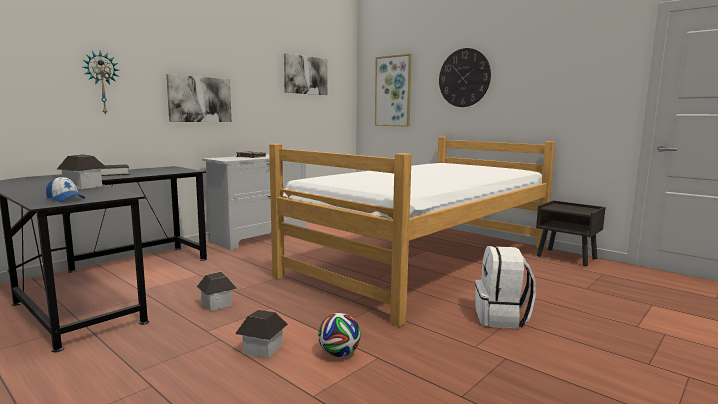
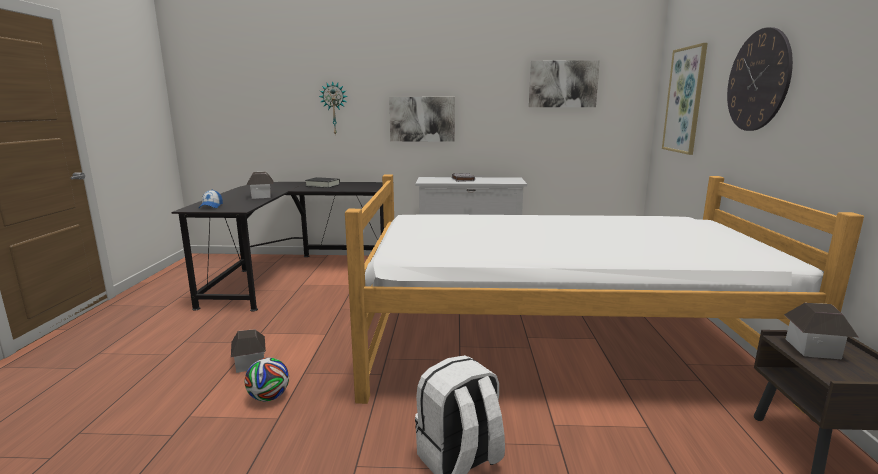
camera: 50 degrees right, 5 degrees up
(217, 304) = (309, 314): toy house -> toy house (813, 349)

